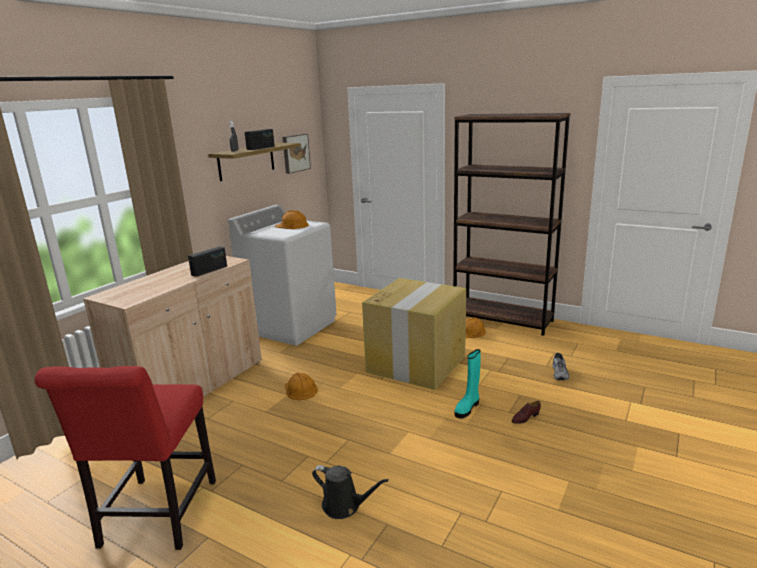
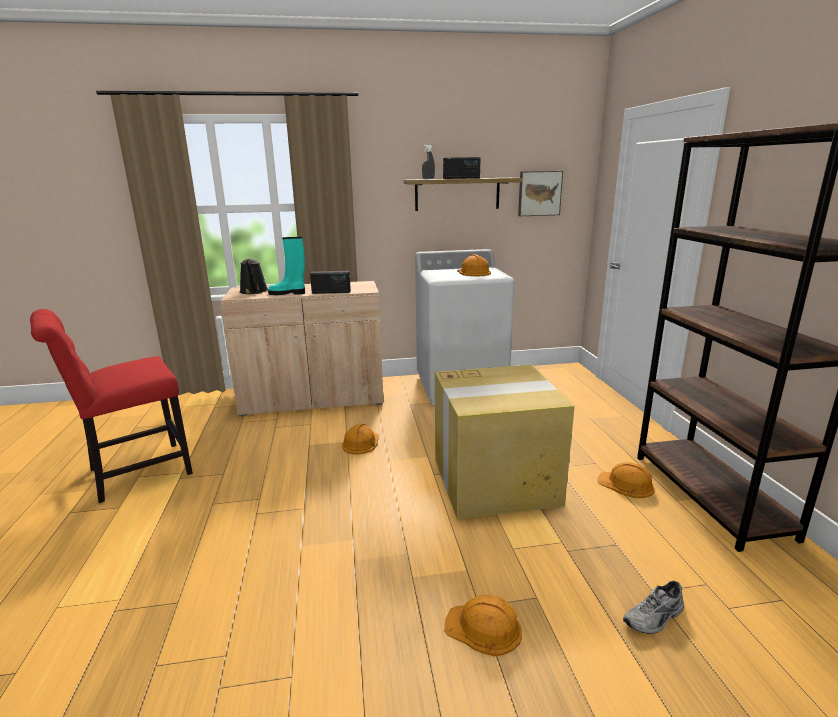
camera: 50 degrees right, 0 degrees up
(344, 506) = (193, 558): black watering can -> black watering can (254, 291)
(467, 408) = (447, 562): turquoise boot -> turquoise boot (288, 293)
(525, 417) = (483, 628): brown shoe -> orange hard hat

